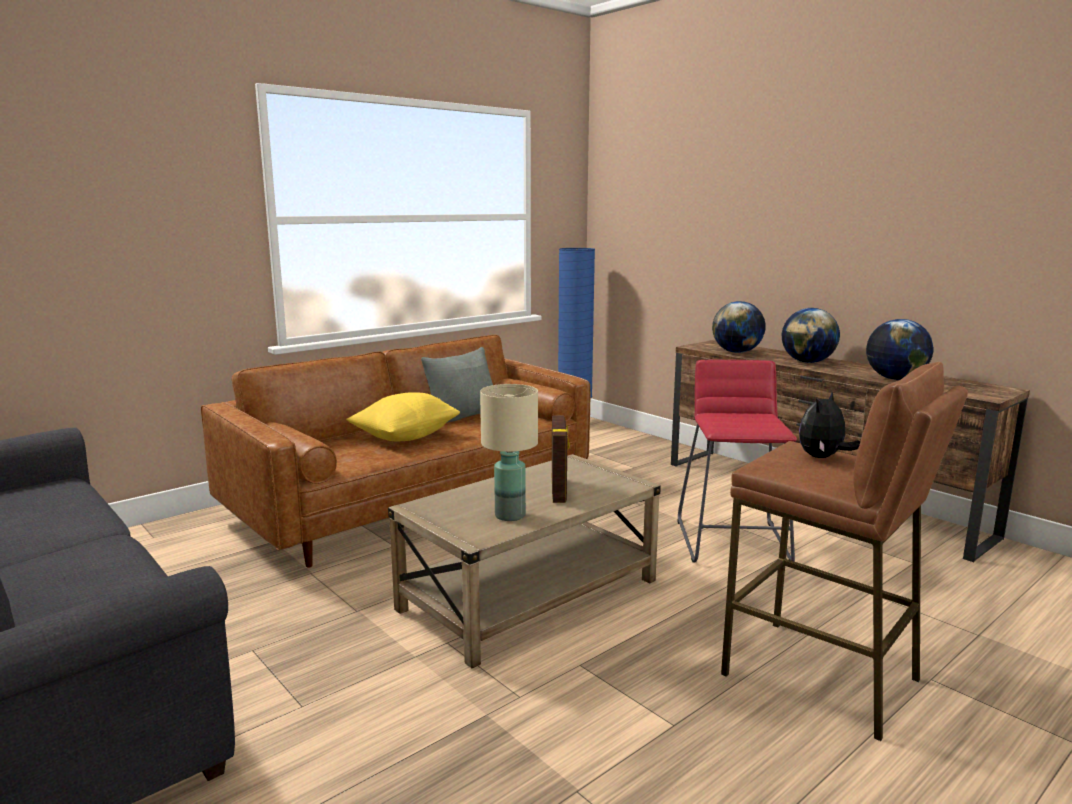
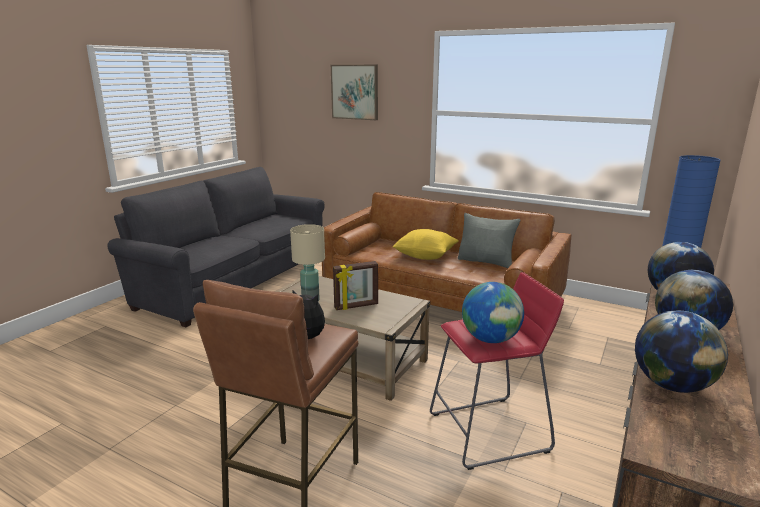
camera: 70 degrees right, 5 degrees up
(89, 187) = (355, 92): none -> picture
(761, 423) = (490, 339): none -> globe

